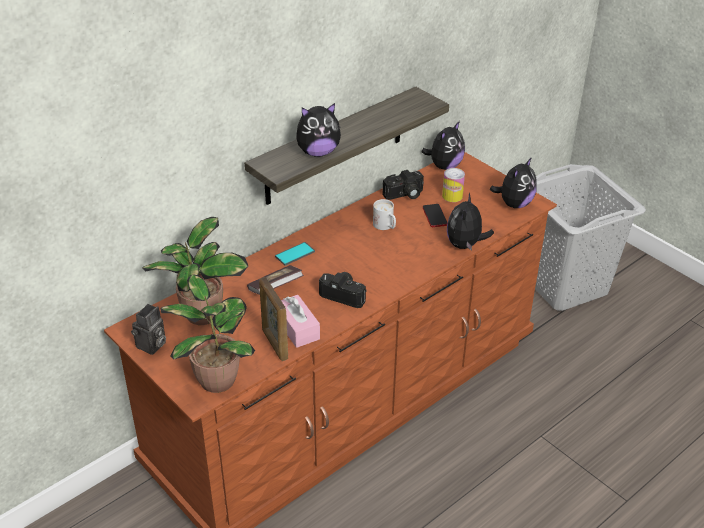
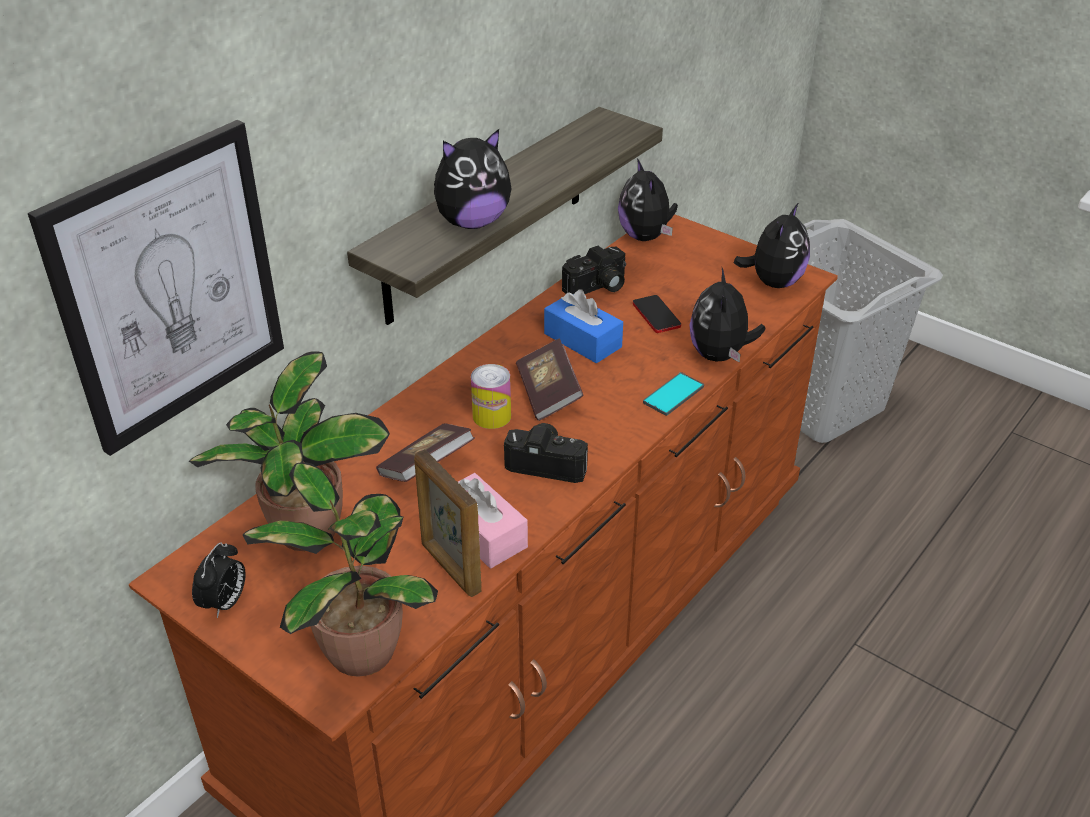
camera: 10 degrees left, 0 degrees up
(141, 175) = (169, 287): none -> picture
(151, 346) = (225, 603): camera -> alarm clock
(295, 254) = (444, 404): phone -> phone (673, 394)
(356, 255) = (548, 393): none -> book
(385, 226) = (582, 340): white mug -> blue tissue box
(444, 166) = (646, 236): plush toy -> plush toy turned 135 degrees clockwise
(452, 196) = (673, 281): can -> can (492, 416)

